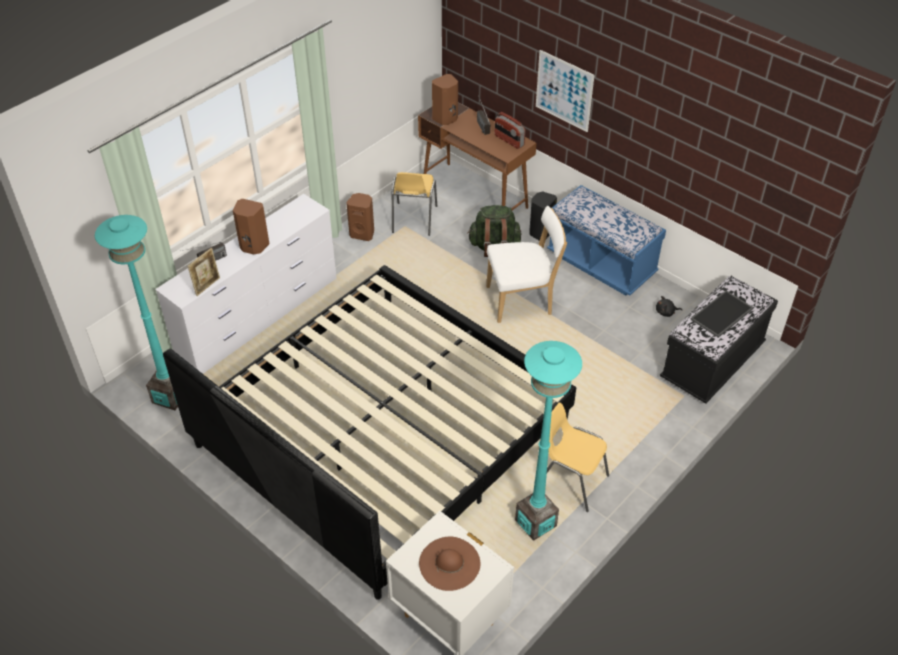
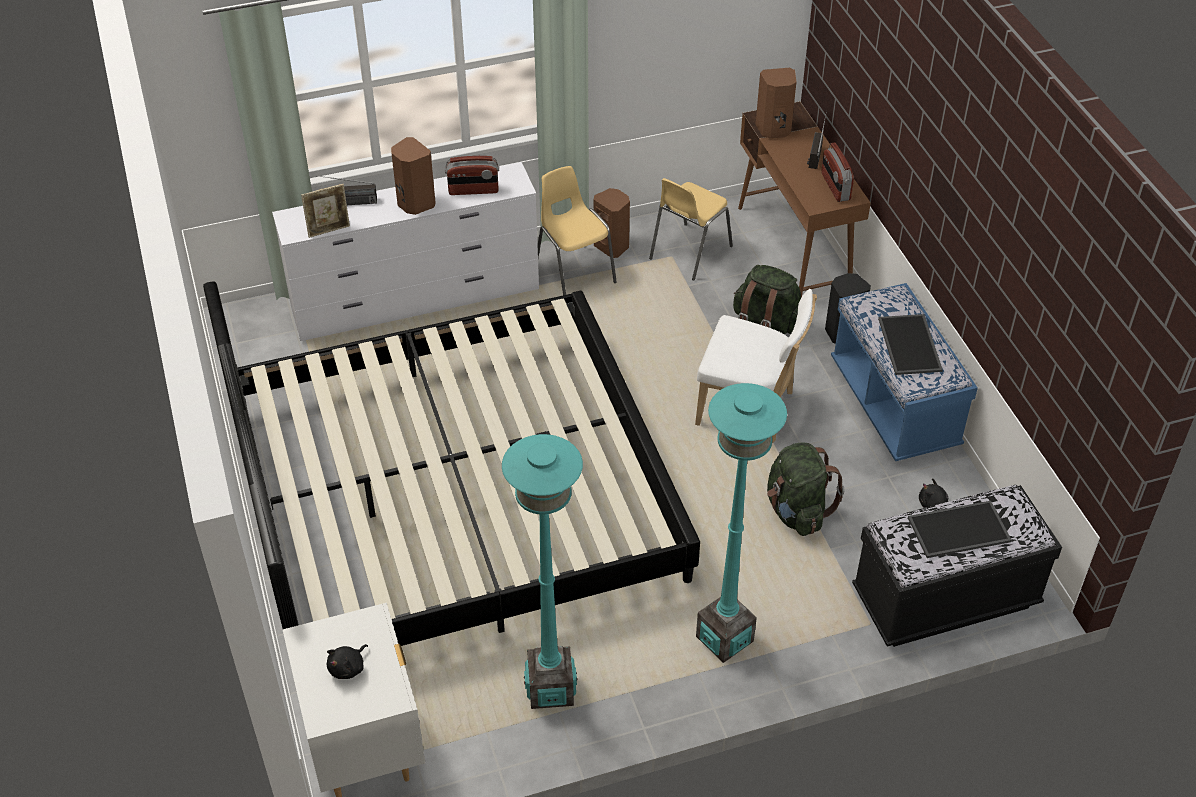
camera: 30 degrees right, 0 degrees up
(170, 397) = (254, 351): turquoise floor lamp -> turquoise floor lamp (724, 639)
(286, 223) = (473, 190): none -> radio
(449, 563) = (348, 668): brown hat -> black plush toy
(564, 91) = (908, 139): picture -> none
(571, 481) = (634, 660): yellow chair -> yellow chair (574, 272)
(595, 349) = (796, 511): none -> green backpack
(614, 219) = (911, 345): none -> tray

